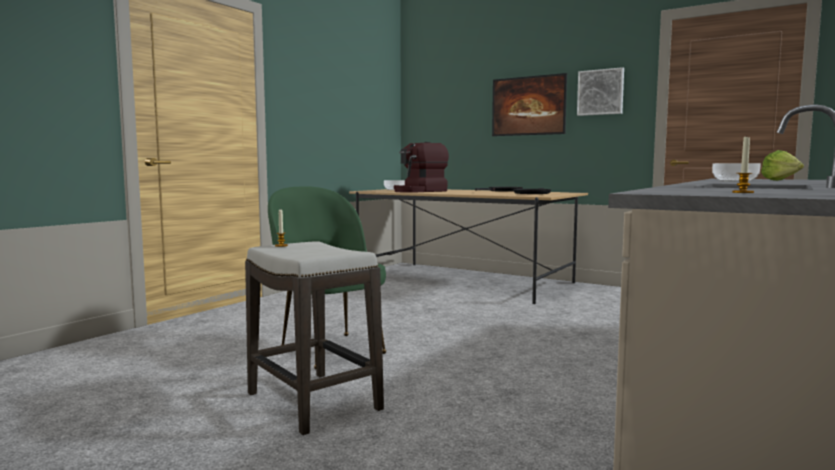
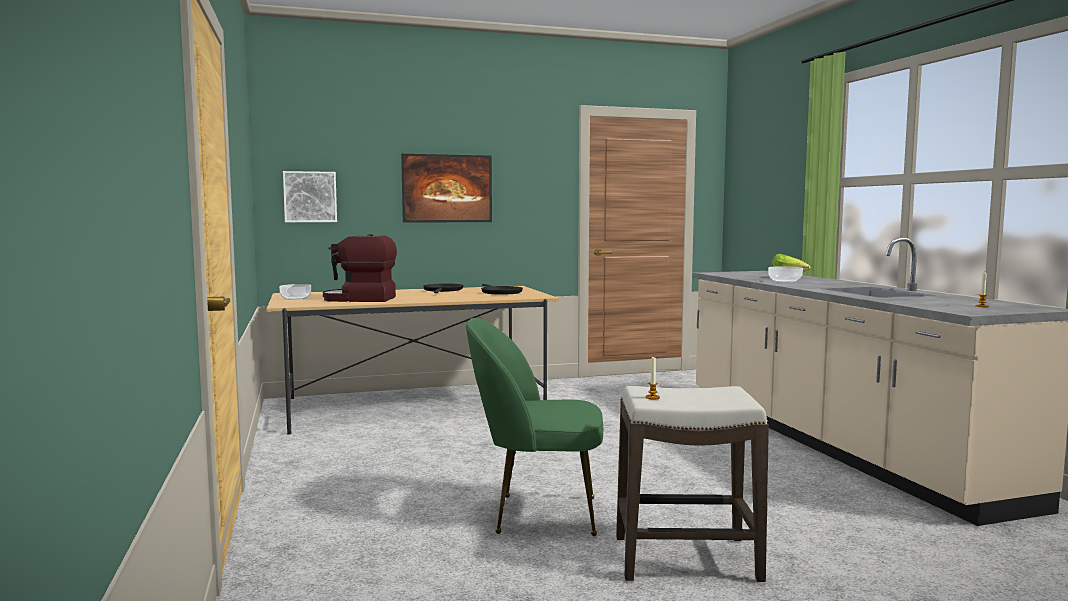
camera: 50 degrees left, 0 degrees up
(420, 191) = (360, 299): coffee machine -> coffee machine turned 90 degrees clockwise
(600, 92) = (527, 179): picture -> picture (310, 197)

